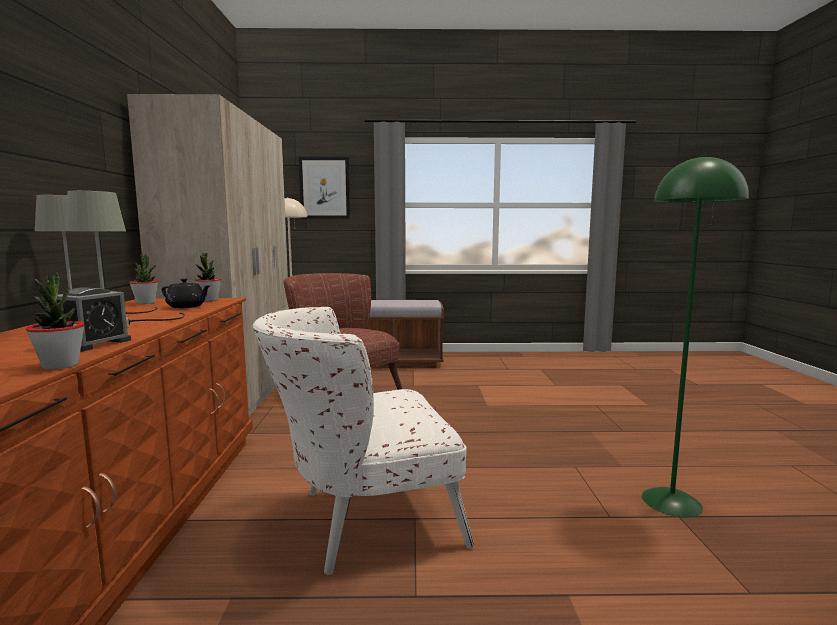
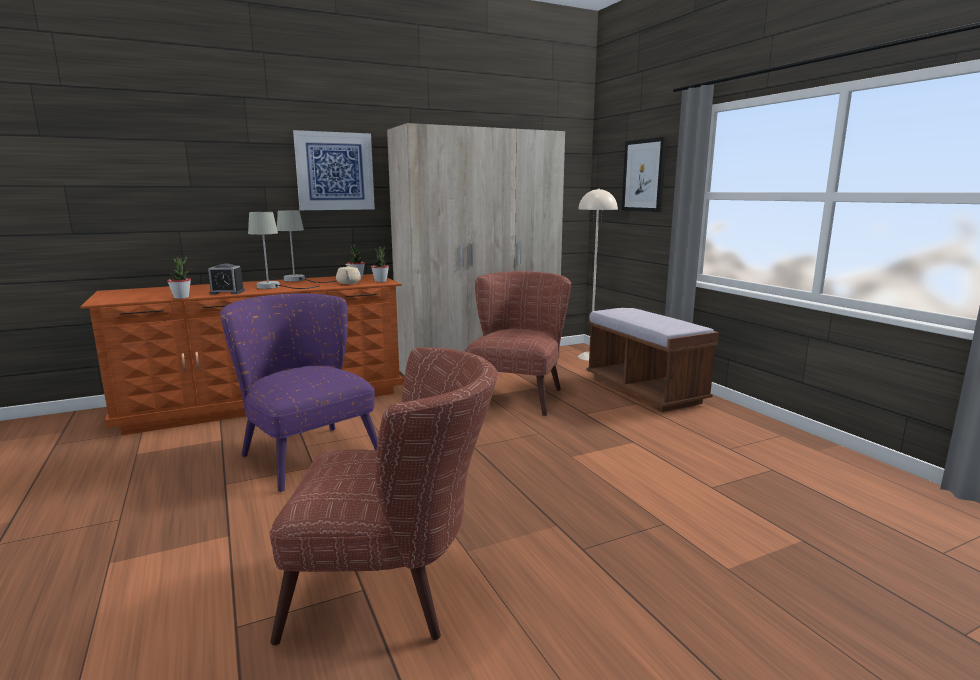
camera: 65 degrees right, 5 degrees up
(79, 141) = (335, 171): none -> picture
(187, 306) = (348, 283): black teapot -> beige teapot
(362, 520) = (305, 451): white armchair -> purple armchair
(672, 501) = (394, 586): green floor lamp -> brown armchair

